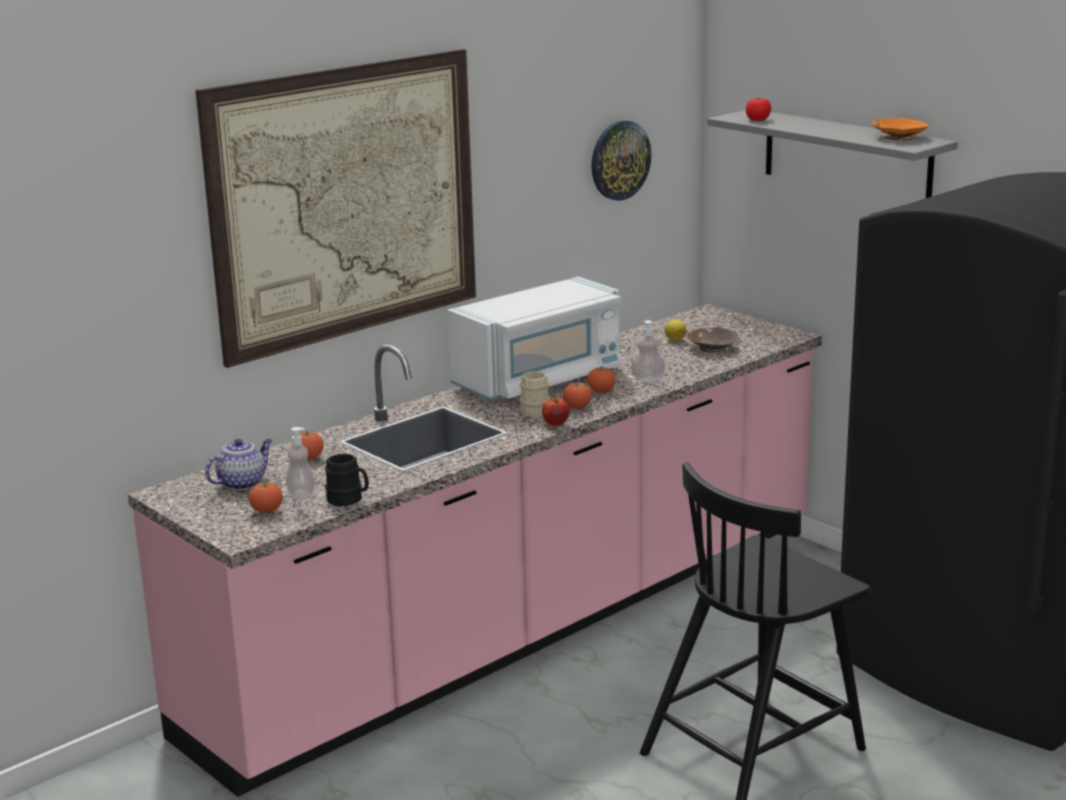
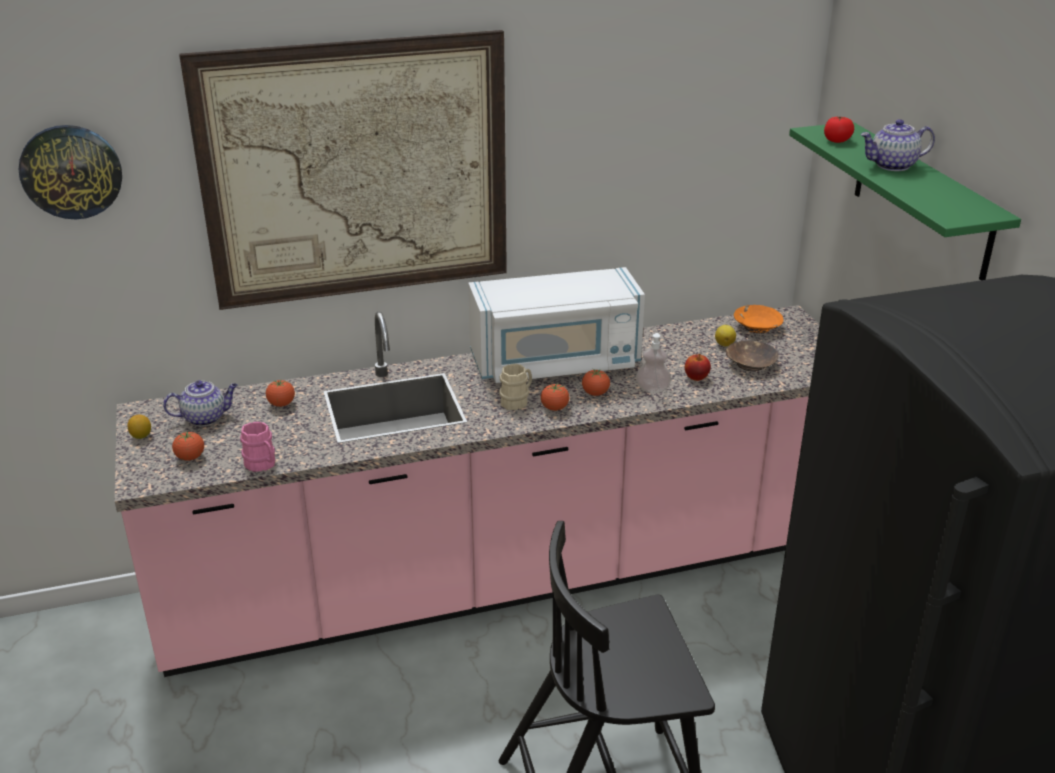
camera: 25 degrees right, 10 degrees up
(191, 509) = (141, 436): none -> lemon
(301, 495) = (233, 446): soap dispenser -> none
(349, 500) = (262, 465): black mug -> pink mug
(555, 424) = (517, 423): apple -> apple (696, 377)
(619, 160) = (700, 154): wall clock -> wall clock (71, 171)
(823, 127) = (892, 166): none -> teapot
(847, 156) = (922, 200): grey shelf -> green shelf
(899, 137) = (958, 198): orange bowl -> orange bowl (756, 327)

